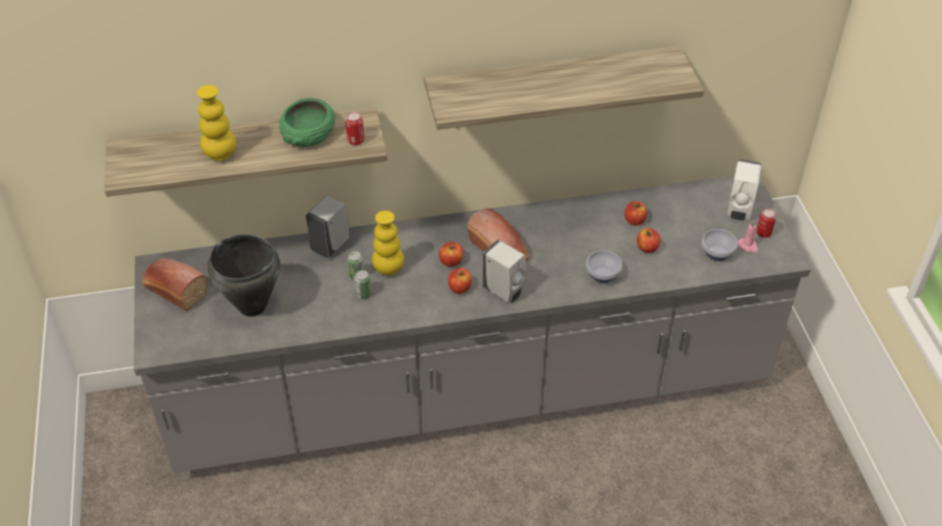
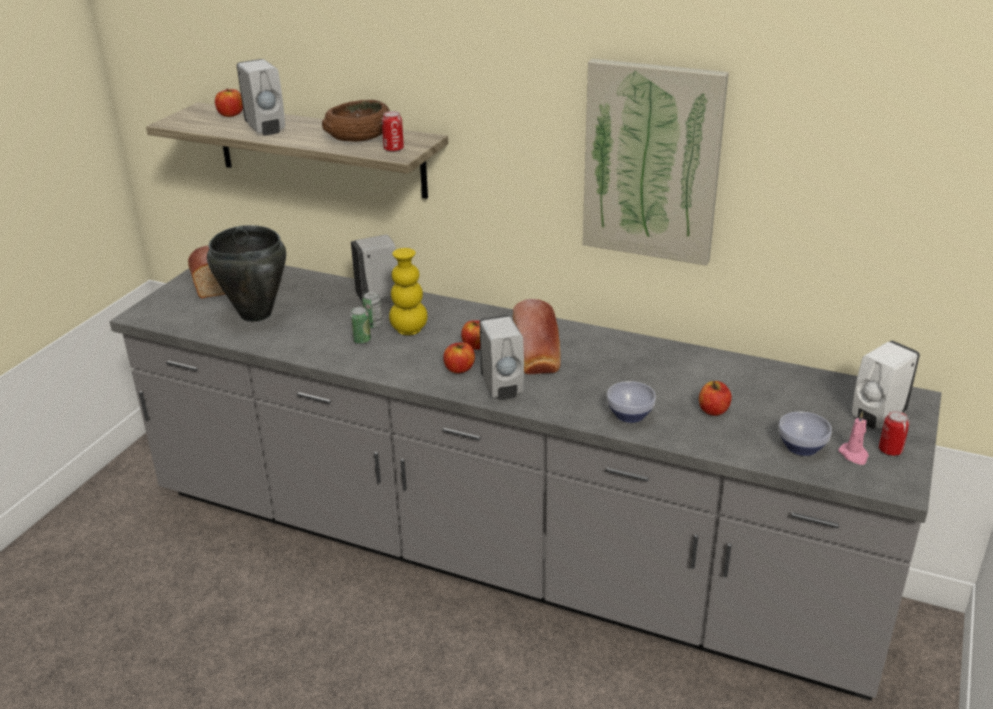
camera: 35 degrees right, 15 degrees down
(220, 154) = (266, 129): yellow vase -> white soap dispenser
(309, 133) = (359, 136): green bowl -> brown bowl
(552, 85) = (652, 162): shelf -> picture
(634, 220) = (724, 382): apple -> apple (231, 114)

